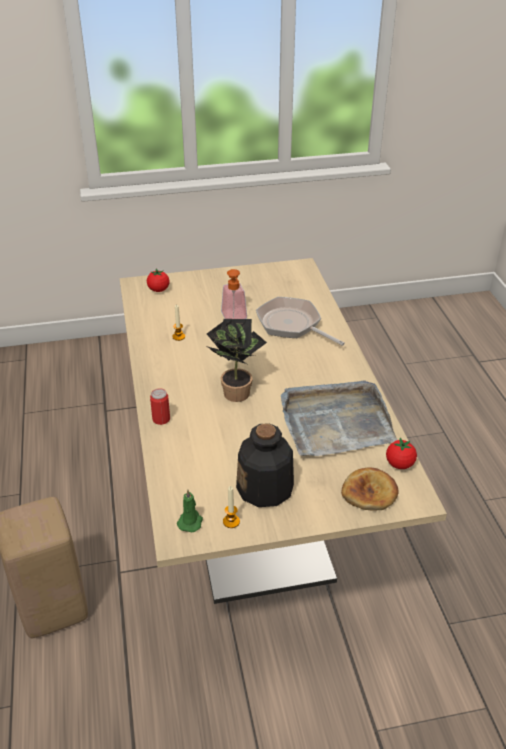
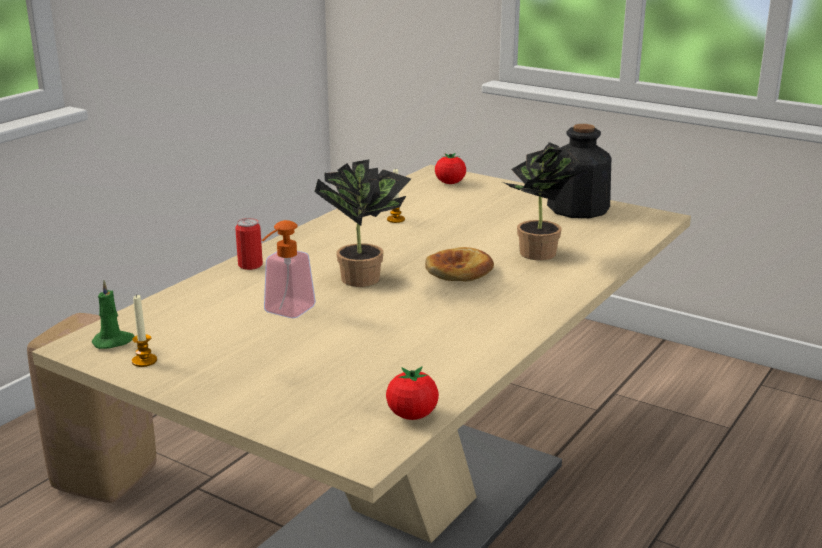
camera: 45 degrees right, 15 degrees down
(235, 318) = (485, 228): soap dispenser -> soap dispenser (284, 312)
(265, 488) = (228, 355): bottle -> bottle (578, 209)
(292, 325) = (540, 255): frying pan -> potted plant
(335, 422) = (416, 345): grey tray -> none
(369, 492) = (323, 417): bread -> bread (459, 270)

